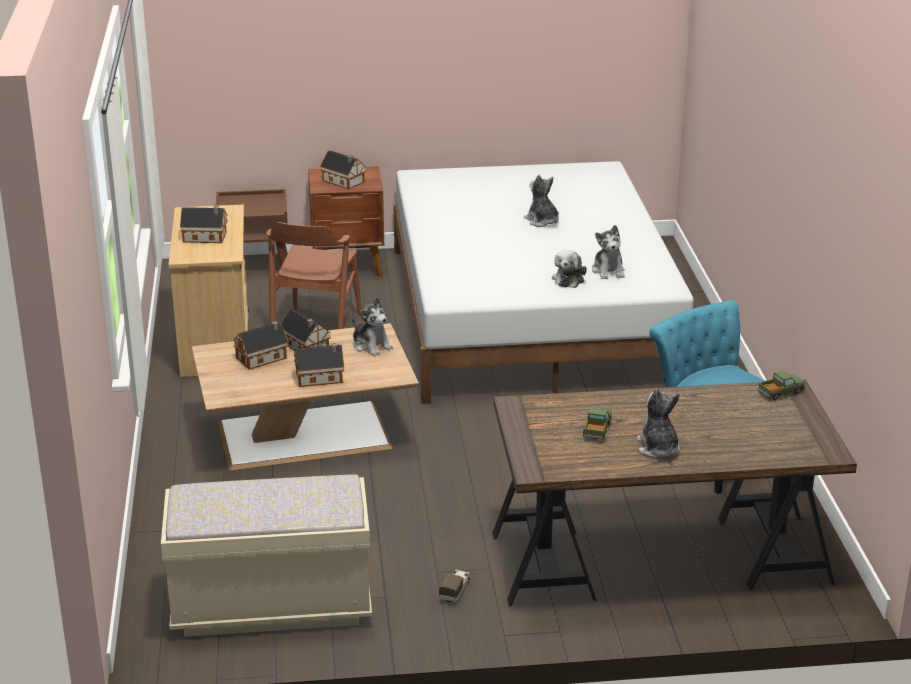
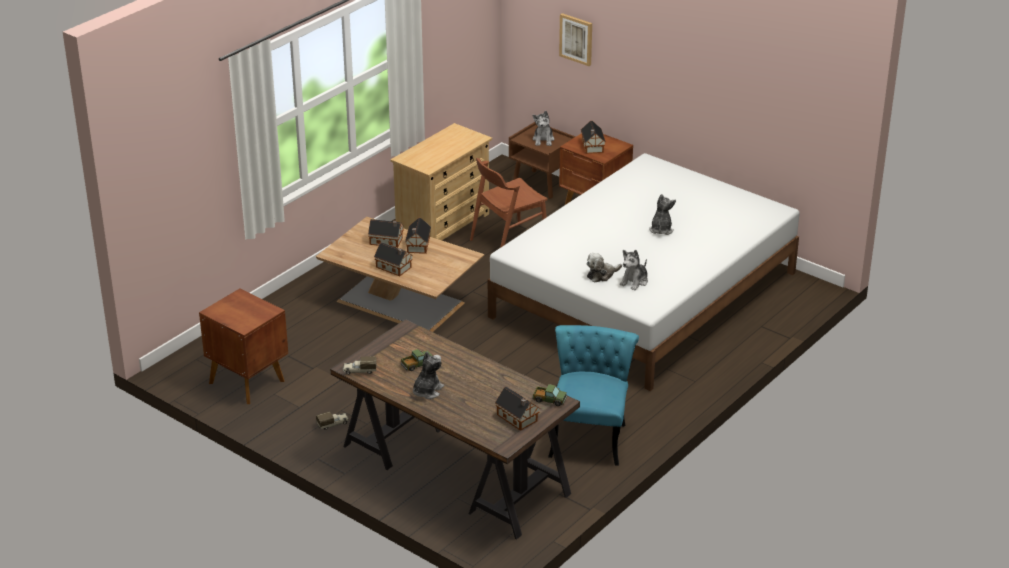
camera: 45 degrees right, 5 degrees up
(206, 237) = (436, 151): toy house -> toy house (518, 418)
(271, 605) = (247, 381): beige bench -> brown nightstand
(272, 56) = (576, 39): none -> picture
(371, 346) = (450, 262): plush toy -> plush toy (543, 140)
(552, 468) = (359, 371): none -> toy truck

